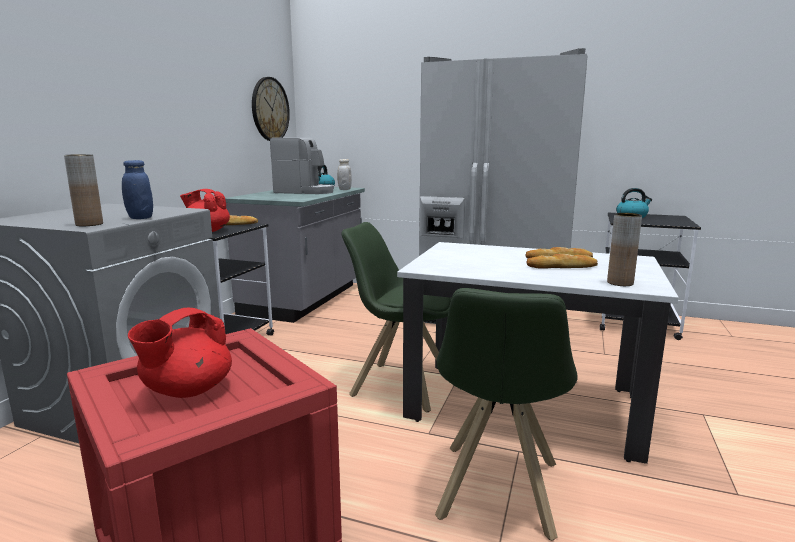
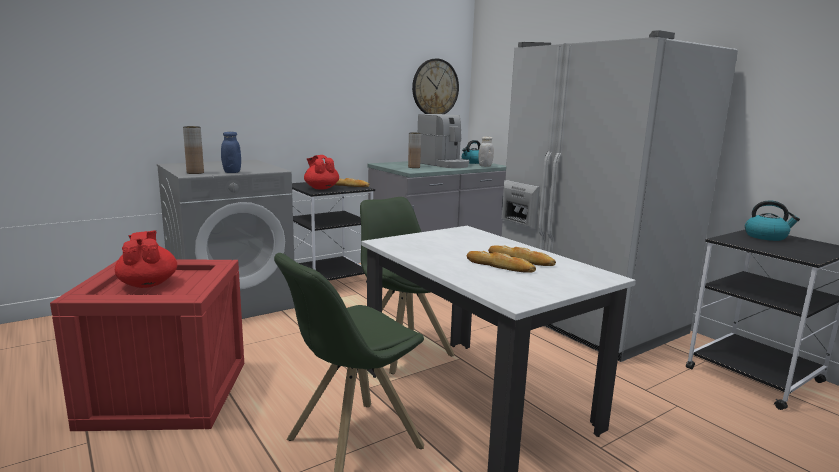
camera: 35 degrees right, 0 degrees up
(187, 390) = (148, 284): red teapot -> red teapot turned 90 degrees clockwise
(620, 283) = (502, 290): brown vase -> brown vase (414, 167)

